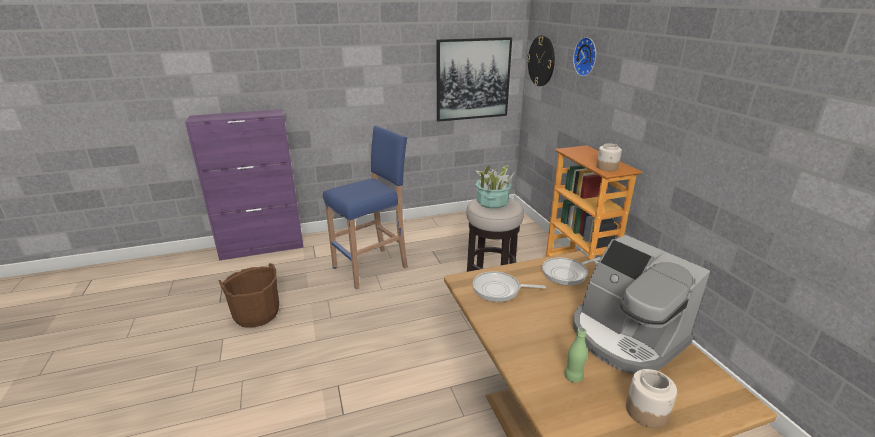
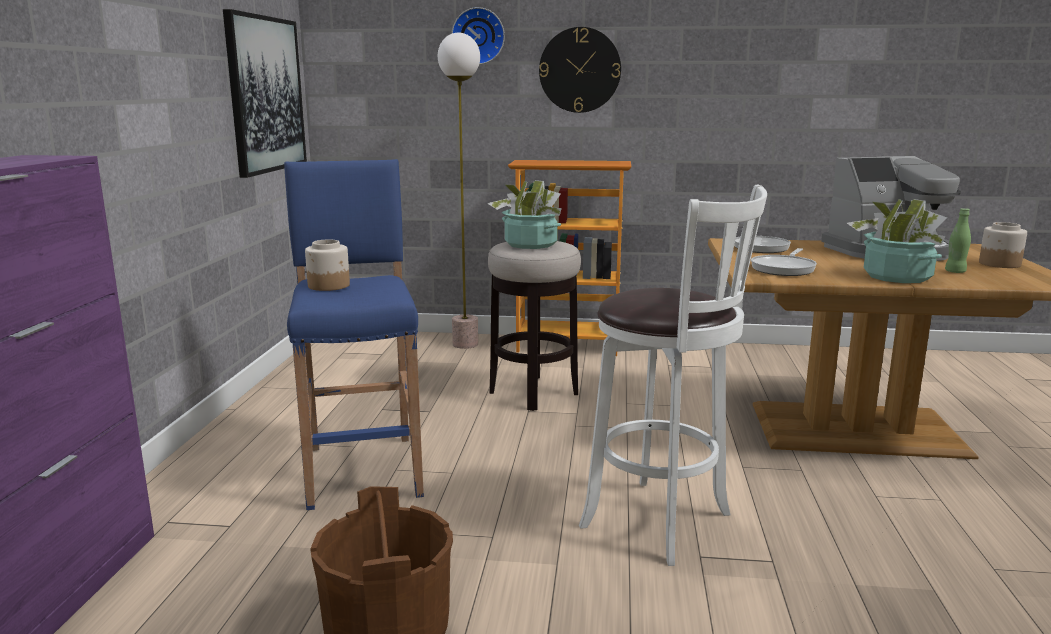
camera: 65 degrees left, 10 degrees down
(365, 366) = (663, 523): none -> white stool
(520, 343) = (897, 276): none -> potted plant
(537, 244) = (465, 344): none -> floor lamp
(541, 61) = (358, 59): wall clock -> wall clock (580, 70)
(607, 167) = (603, 163): jar -> jar (329, 286)

